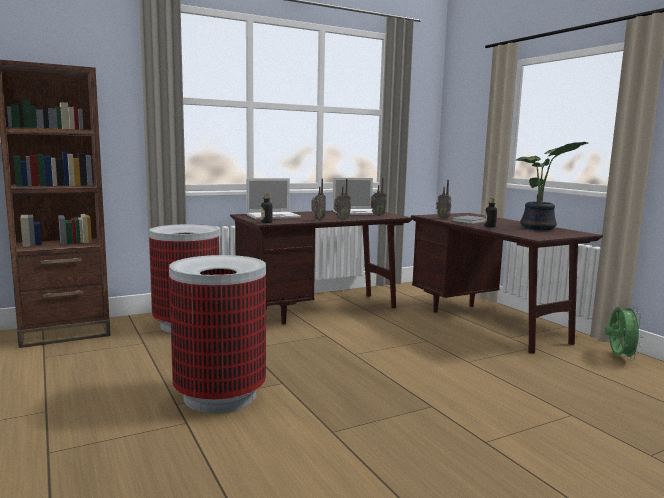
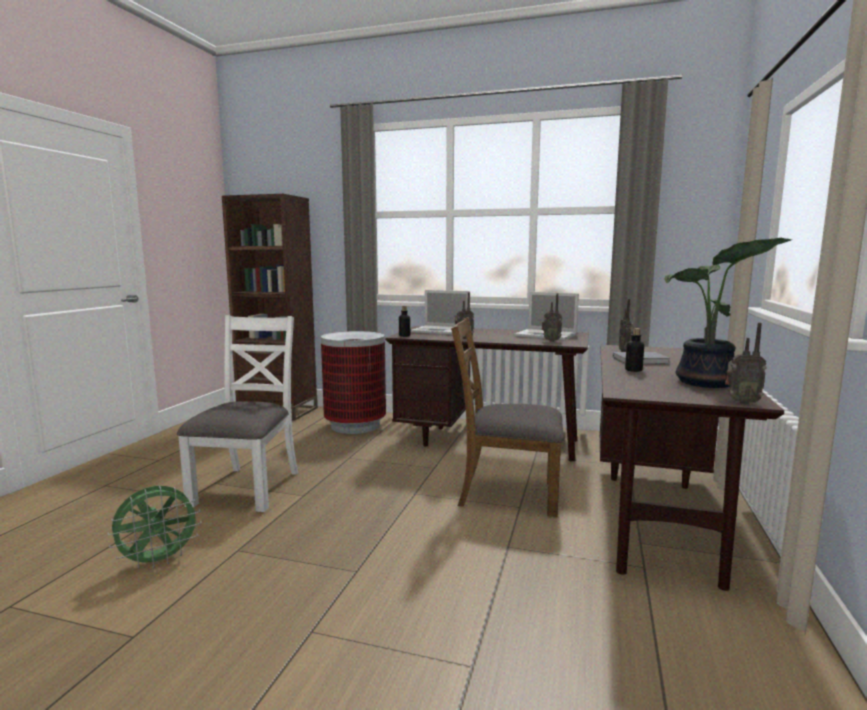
camera: 45 degrees right, 0 degrees up
(220, 395) = (248, 487): trash can -> white chair
(341, 219) = (487, 340): radio -> radio (741, 402)
(404, 336) = (507, 493): none -> brown chair
(619, 357) = (768, 644): green fan -> green fan (159, 560)

